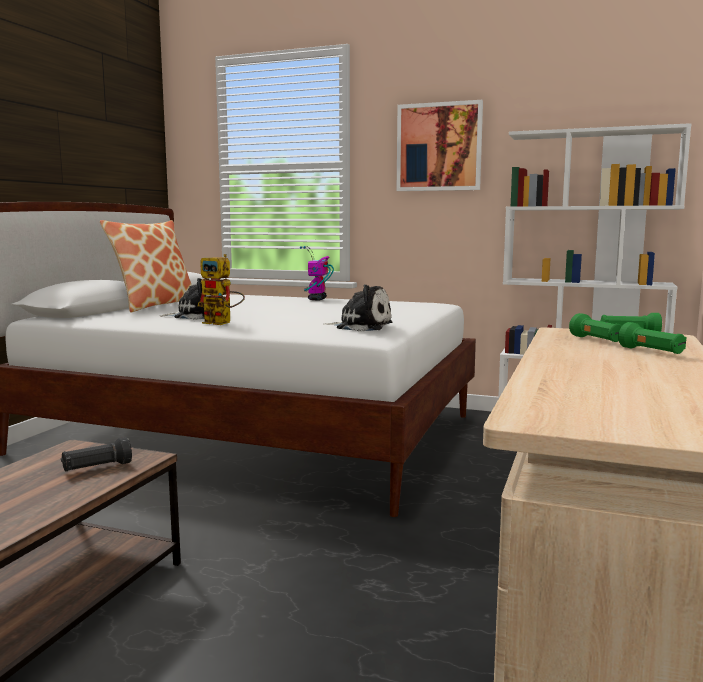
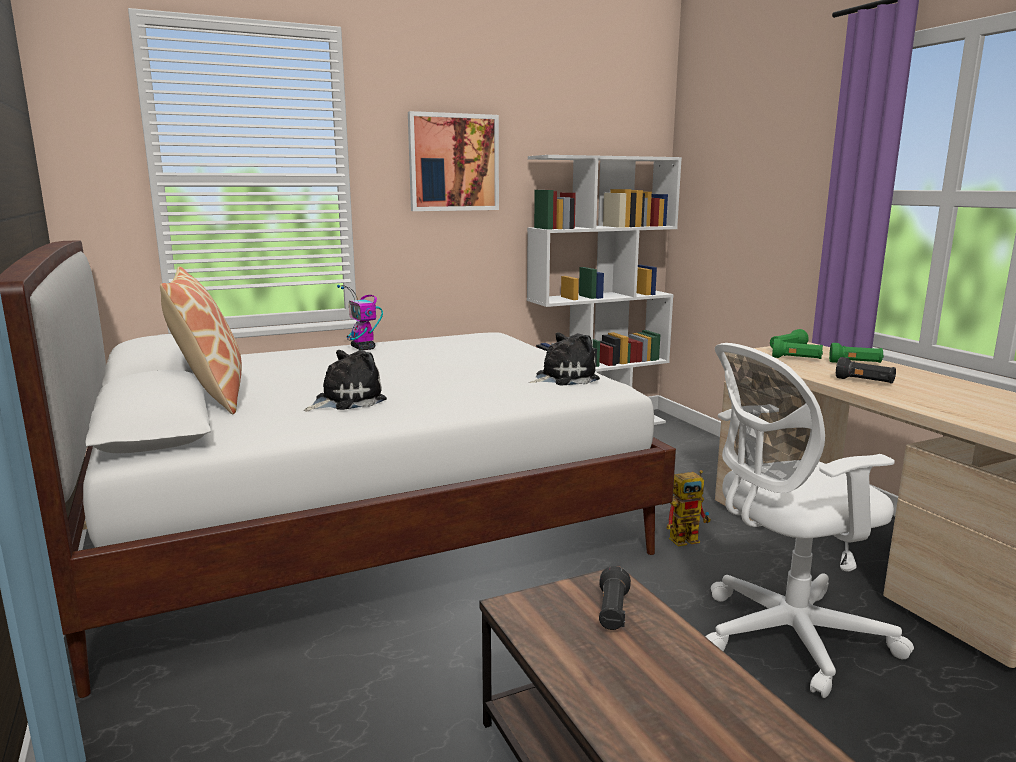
camera: 45 degrees left, 5 degrees up
(223, 323) = (424, 404): toy robot -> toy robot (688, 538)
(351, 608) = (784, 637): none -> white office chair
(577, 361) = (864, 382): none -> black flashlight

